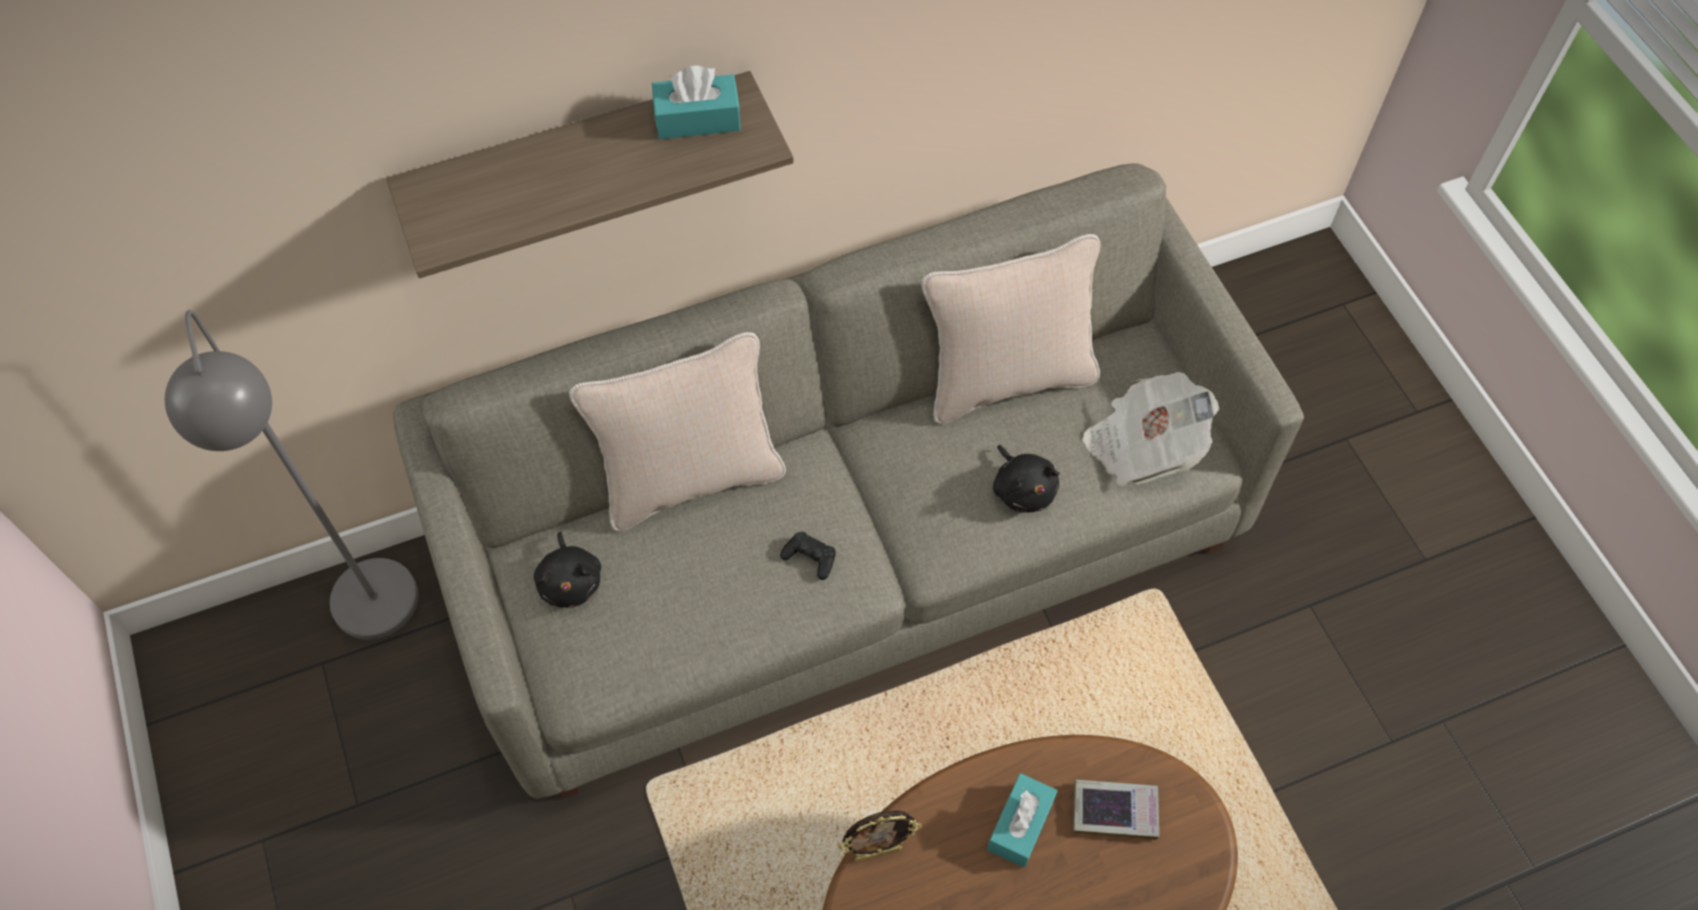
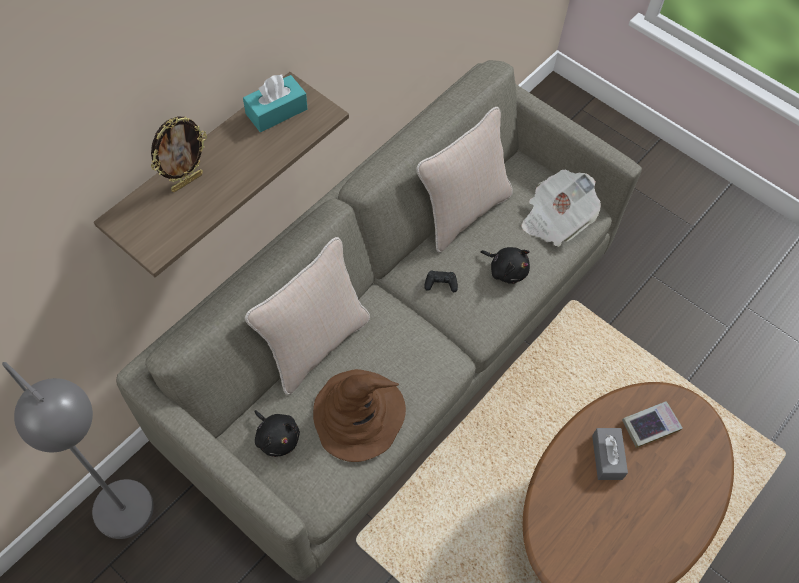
camera: 30 degrees left, 0 degrees up
(693, 601) = (358, 415): none -> brown hat
(810, 558) = (411, 360): black game controller -> black game controller (441, 283)
(878, 852) = (541, 510): picture frame -> picture frame (187, 181)
(1020, 825) = (607, 457): turquoise tissue box -> grey tissue box

